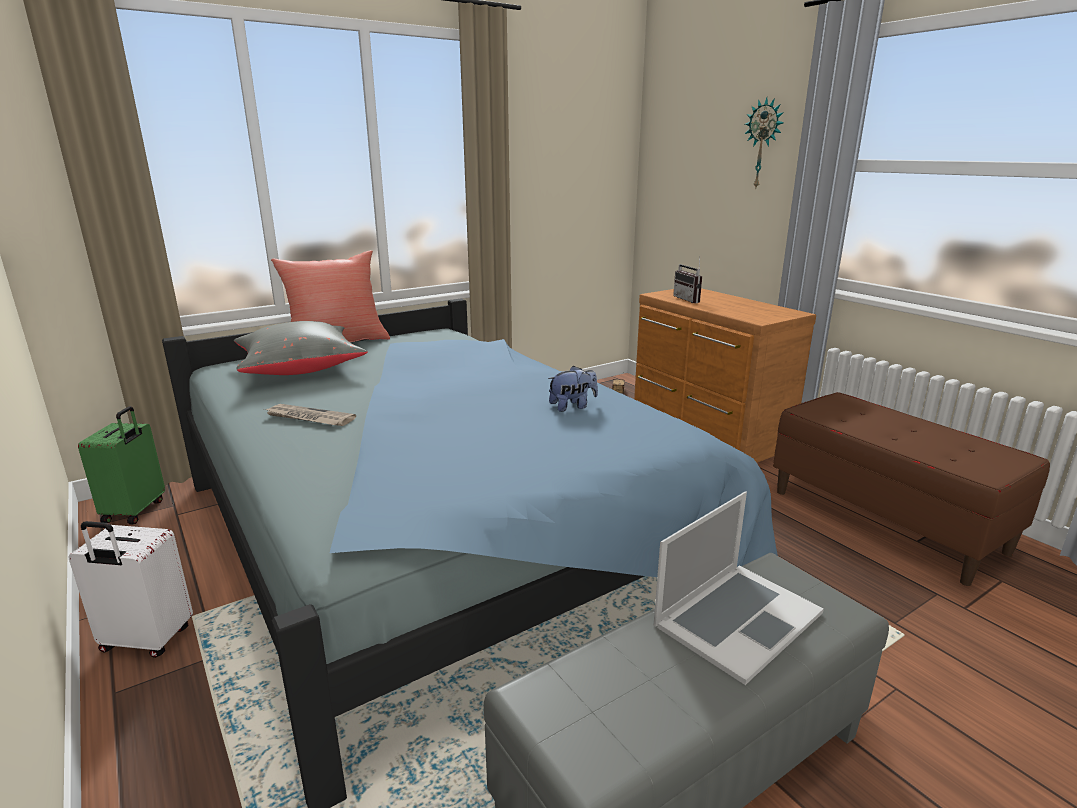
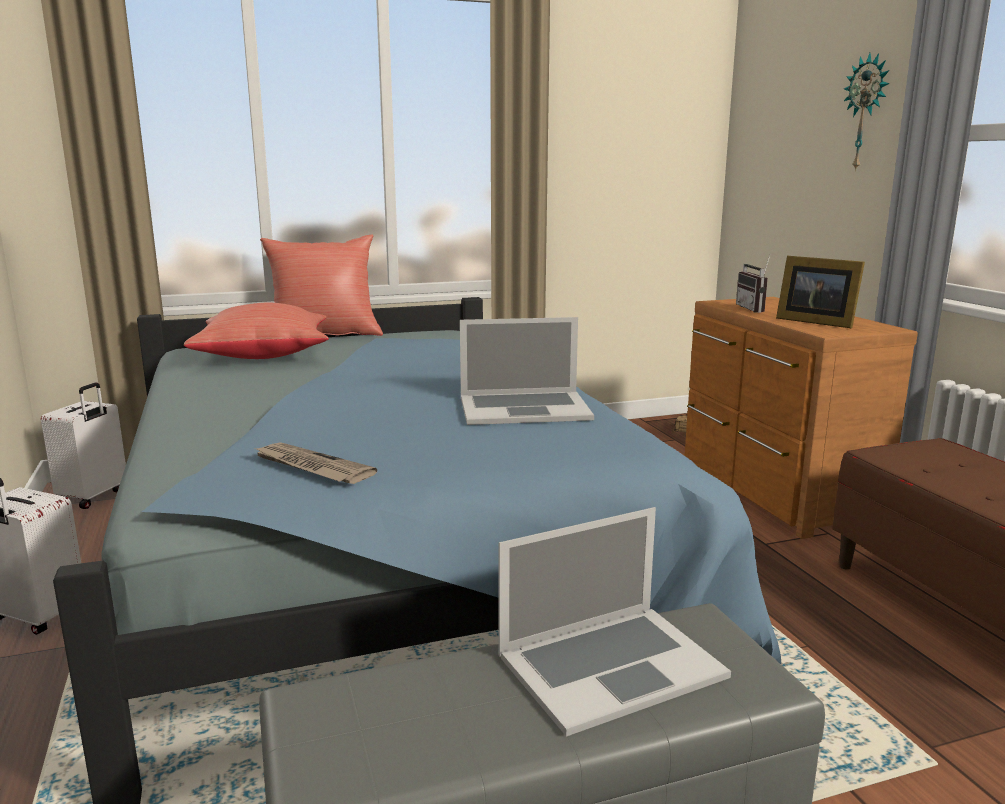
camera: 15 degrees right, 5 degrees down
(136, 511) = (94, 497): green suitcase -> white suitcase
(300, 369) = (264, 355): grey pillow -> red pillow
(309, 418) = (233, 397): newspaper -> newspaper (311, 467)
(572, 406) = (524, 408): plush toy -> laptop
(741, 309) = (814, 321): none -> picture frame

